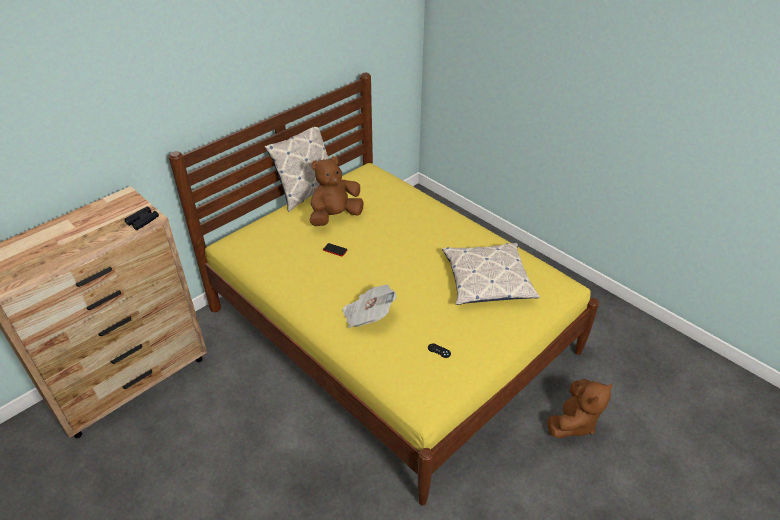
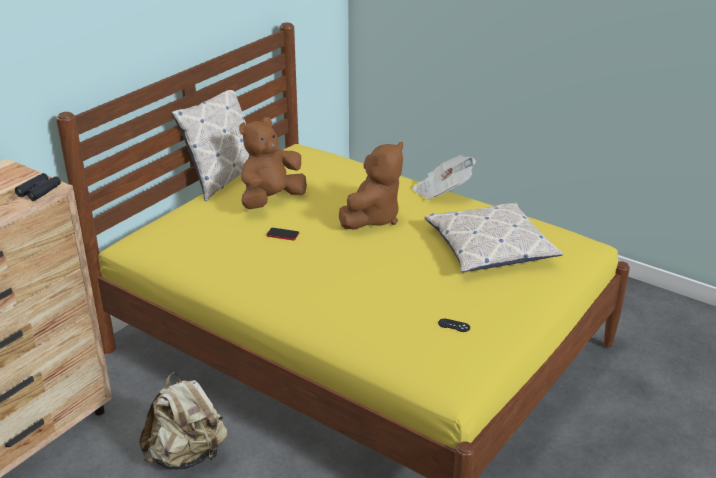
camera: 10 degrees left, 10 degrees down
(250, 404) = (187, 455): none -> beige backpack
(368, 316) = (349, 299): newspaper -> newspaper (442, 191)
(573, 422) = (625, 422): brown plush toy -> brown plush toy (372, 218)

